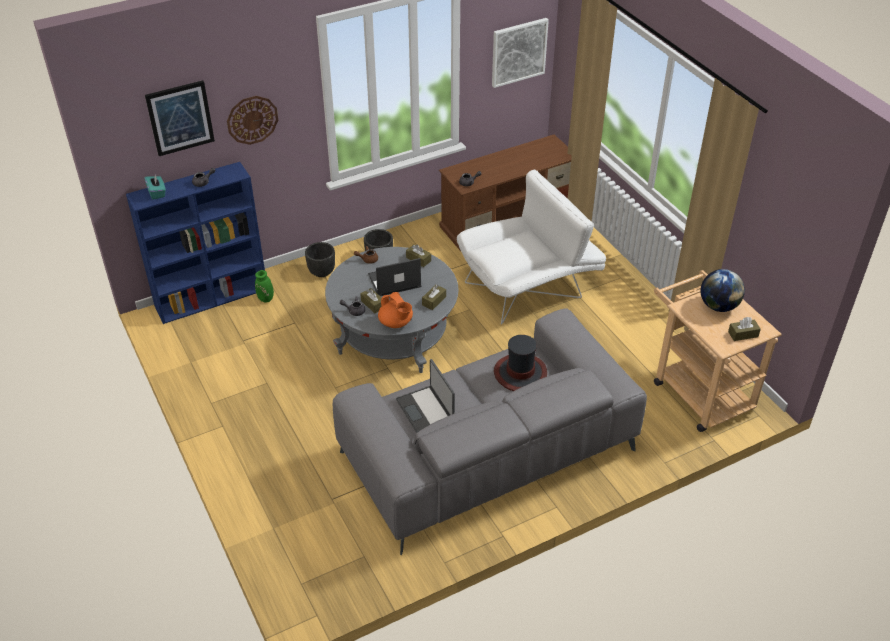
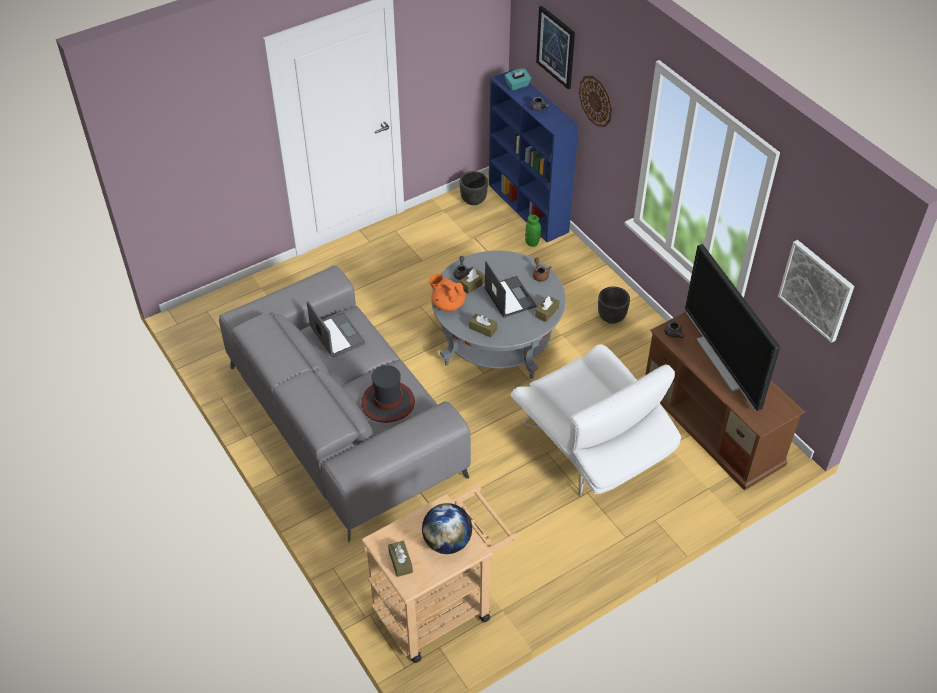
camera: 85 degrees right, 5 degrees up
(322, 272) = (580, 276): black planter -> black planter (473, 200)
(396, 323) = (447, 304): orange teapot -> orange teapot turned 75 degrees clockwise
(426, 410) = (336, 336): laptop -> laptop turned 90 degrees clockwise
(502, 162) = (724, 362): none -> television

